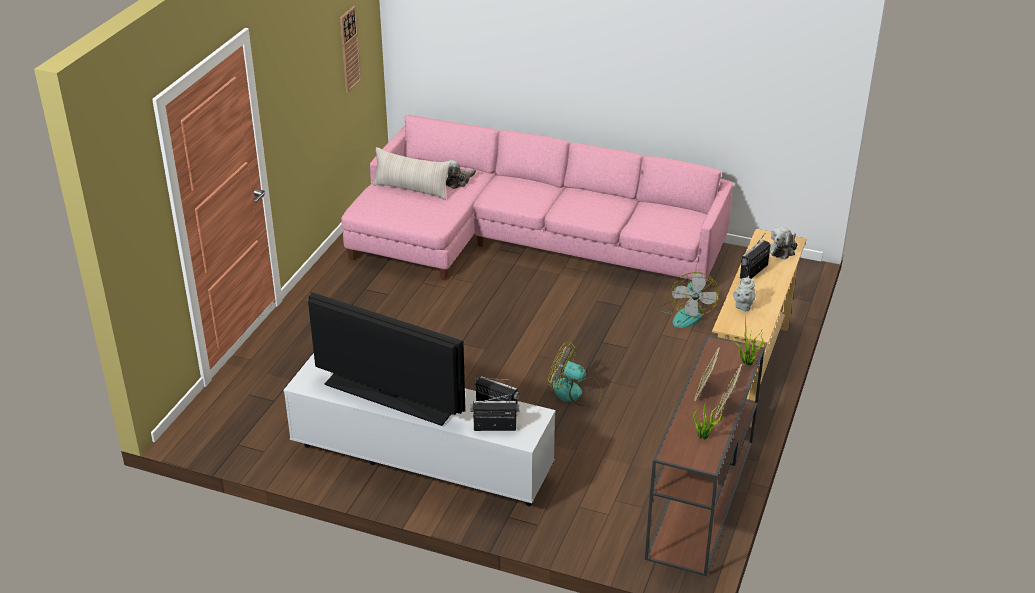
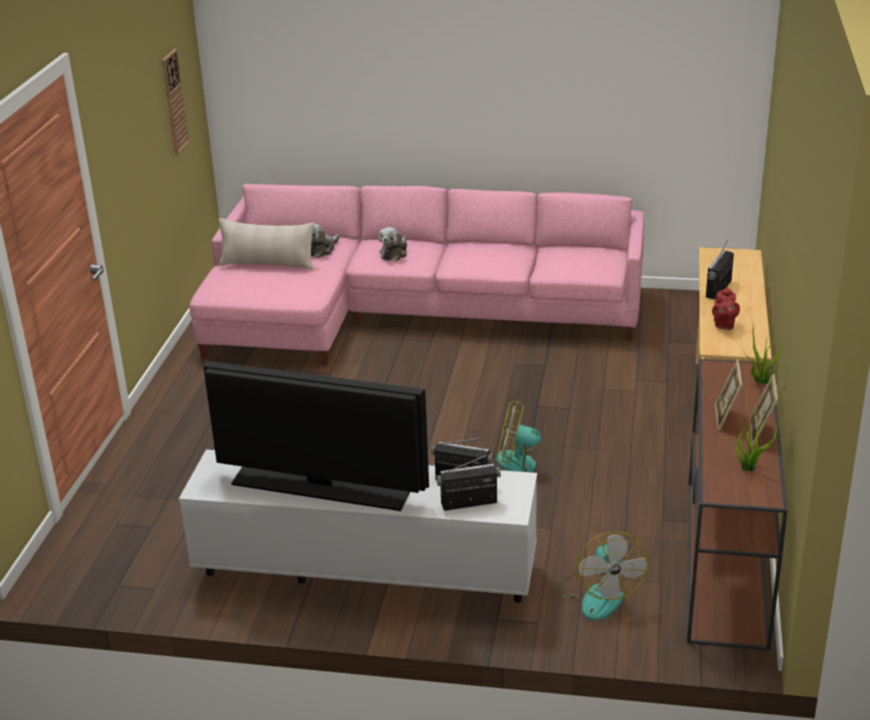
camera: 10 degrees left, 5 degrees down
(686, 314) = (623, 364): fan -> fan (598, 595)
(743, 306) = (723, 325): grey teapot -> red teapot
(783, 250) = (740, 264): plush toy -> plush toy (394, 253)

